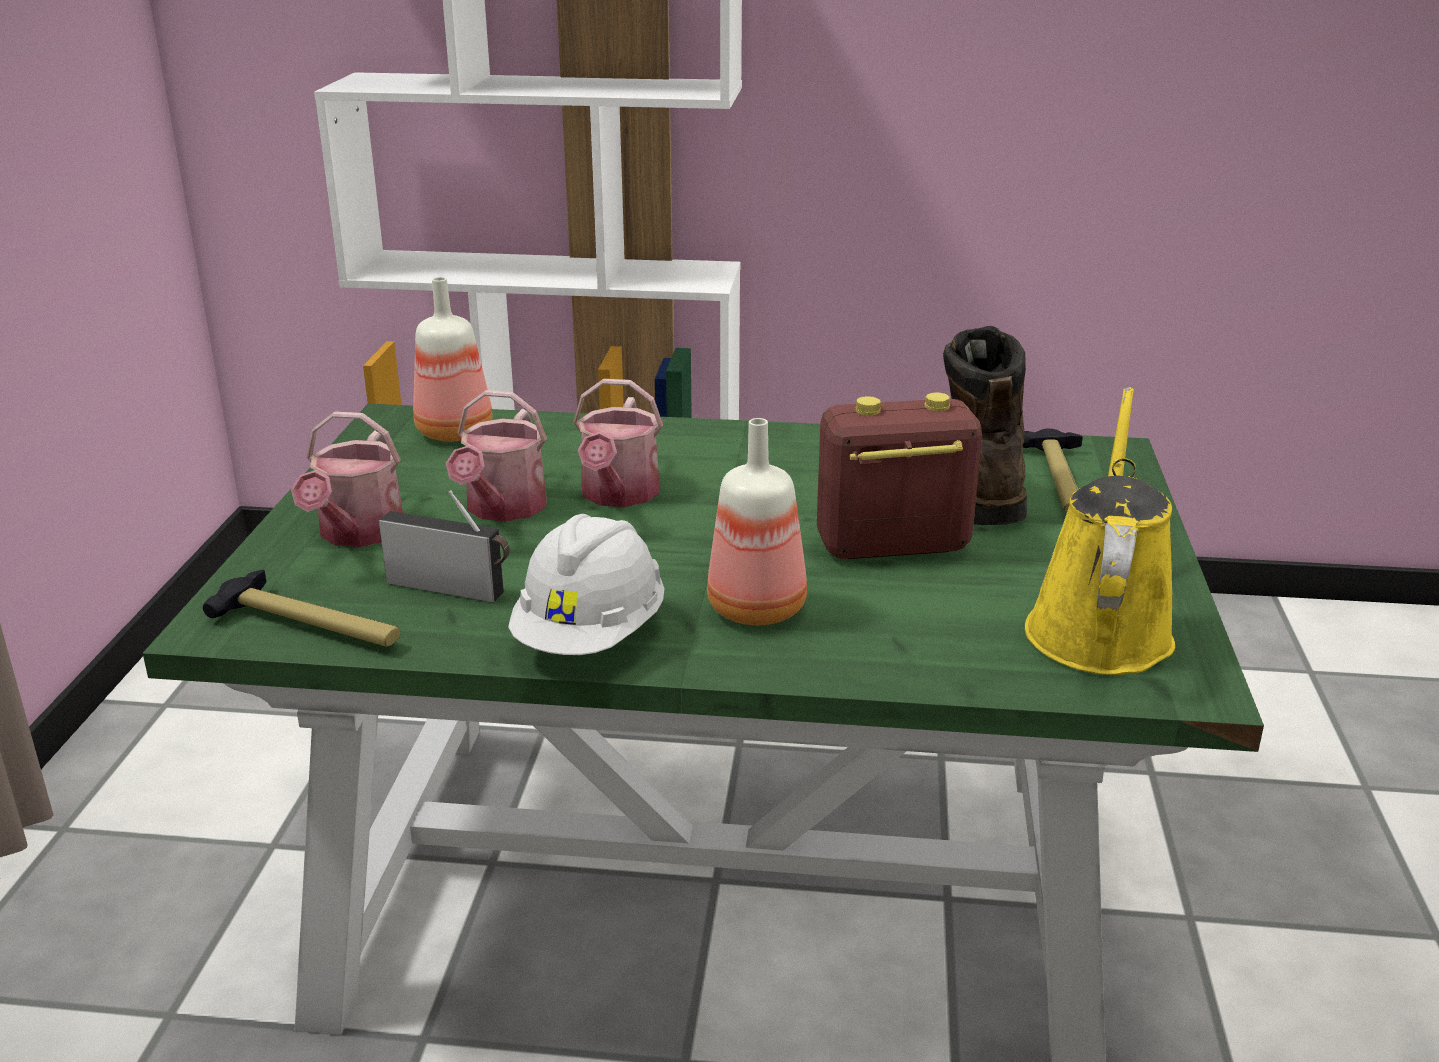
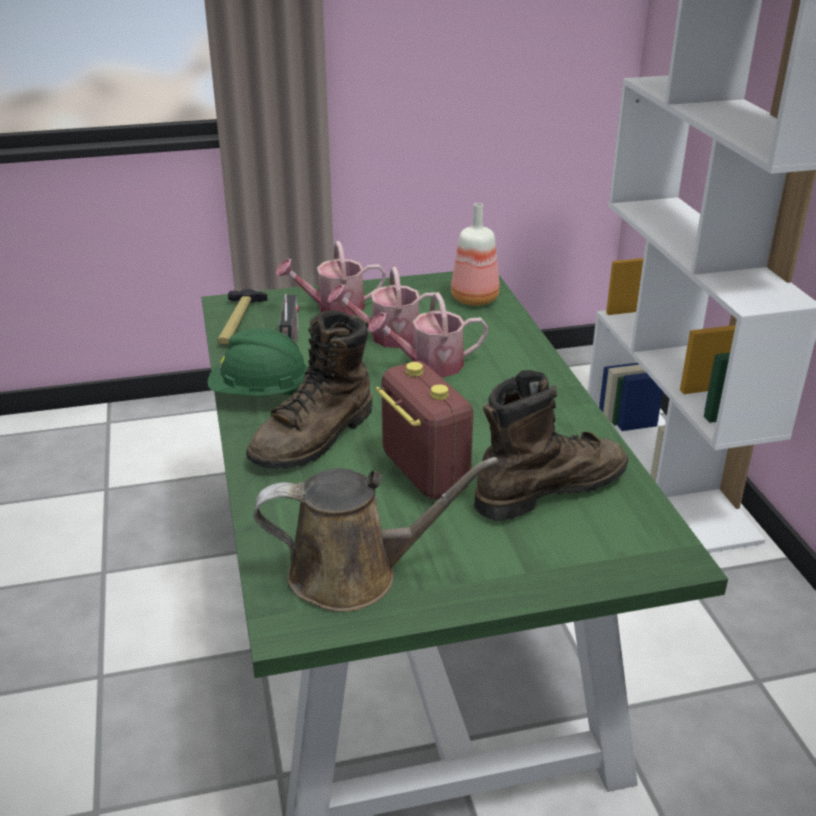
camera: 70 degrees right, 5 degrees up
(591, 635) = (260, 394): white hard hat -> green hard hat
(758, 607) = (315, 438): bottle -> brown boot
(1059, 482) = (587, 535): hammer -> none
(1098, 627) = (354, 574): yellow watering can -> brown watering can

